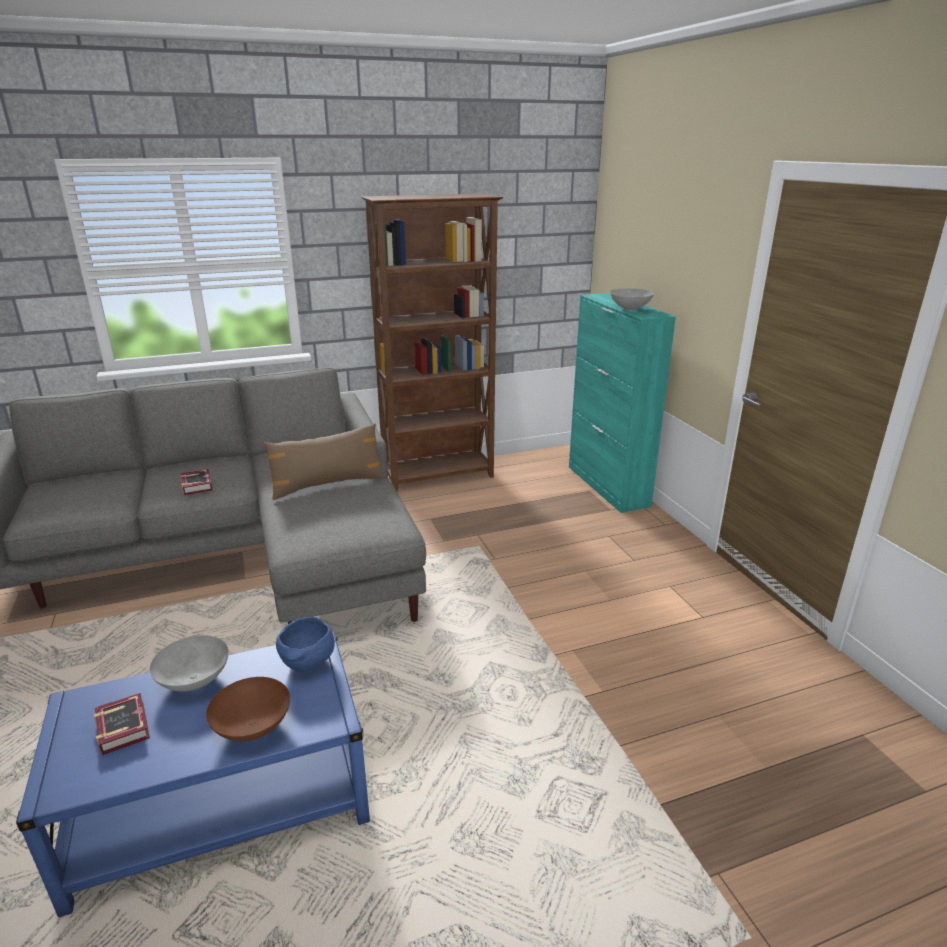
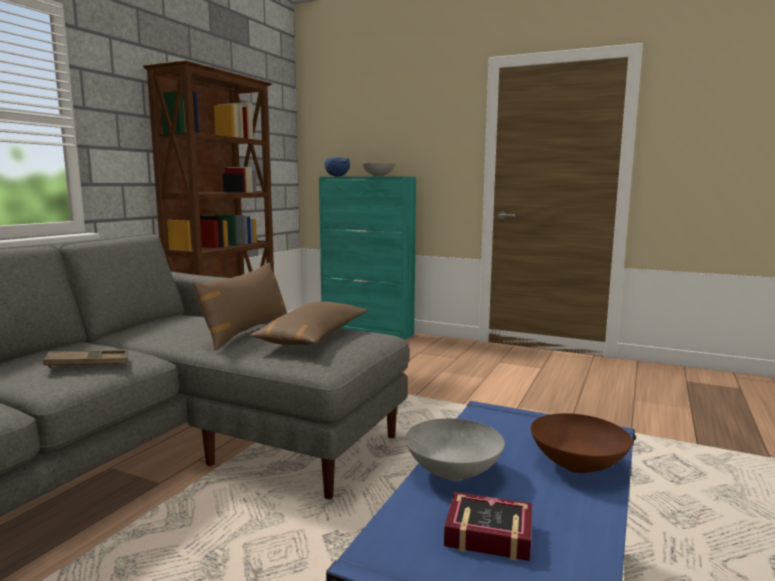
camera: 45 degrees left, 15 degrees down
(198, 484) = (88, 364): book -> brown tray
(308, 664) = (507, 420): blue bowl -> blue bowl (338, 176)
(349, 511) = (313, 337): none -> brown pillow

